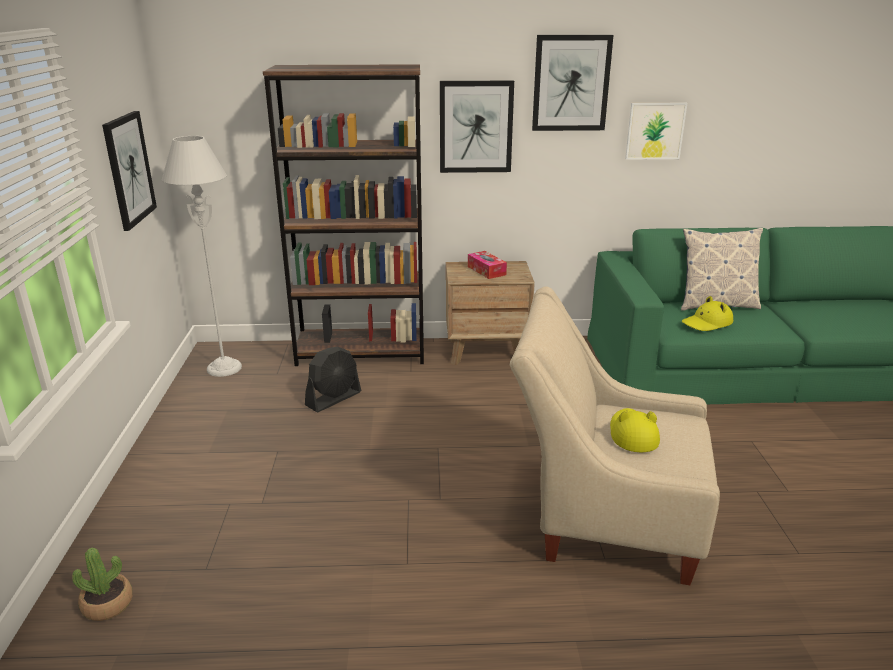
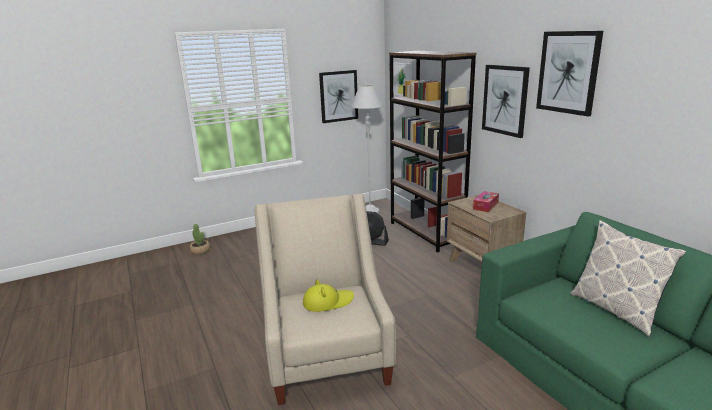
camera: 65 degrees right, 5 degrees down
(655, 131) = (637, 125): picture -> picture (403, 79)
(707, 323) = (562, 310): yellow hat -> none

